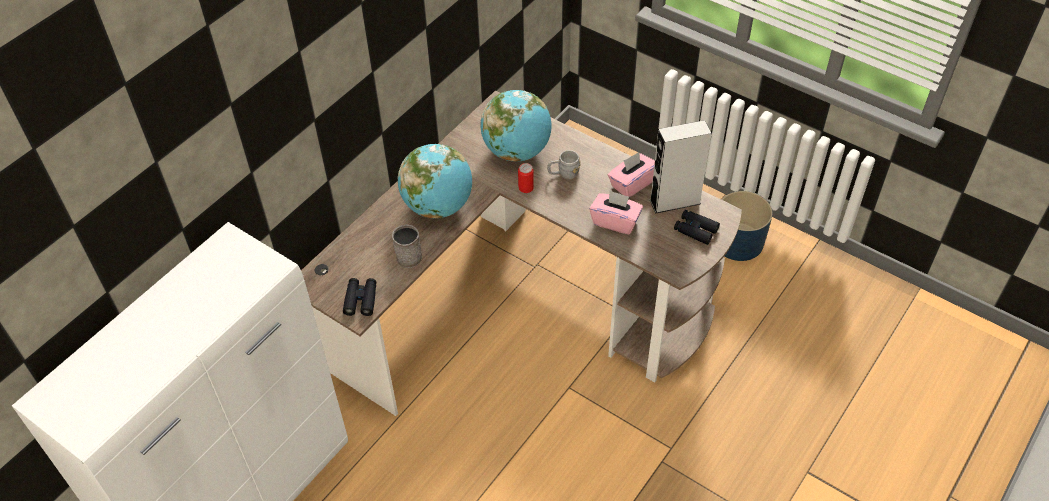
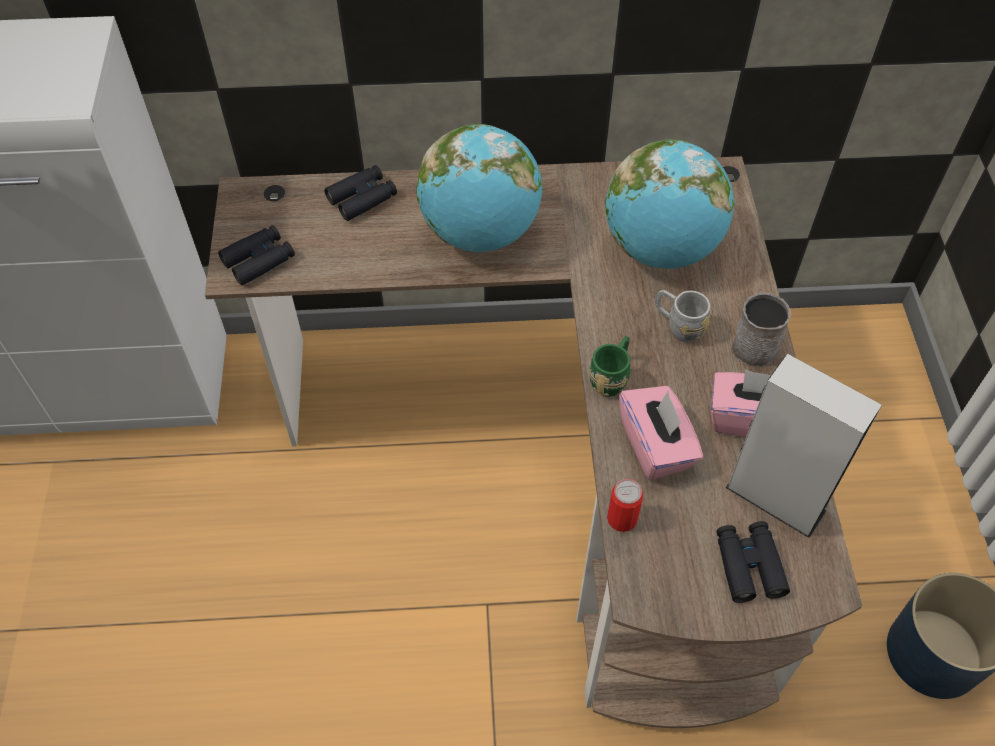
camera: 50 degrees right, 5 degrees up
(365, 237) = (362, 198): none -> black binoculars
(408, 254) = (373, 256): grey mug -> grey mug (757, 343)
(526, 188) = (608, 301): can -> can (622, 518)
(567, 213) = (611, 377): none -> green mug

